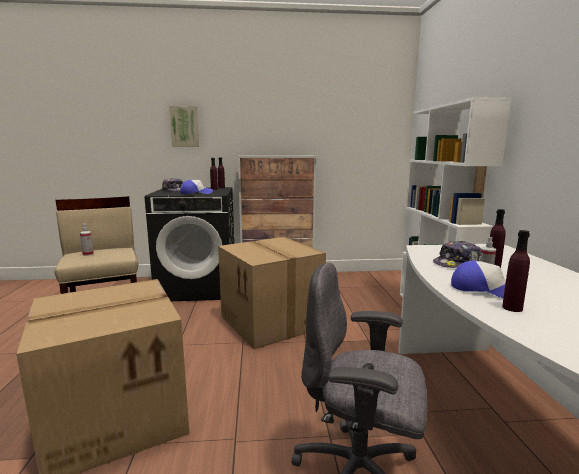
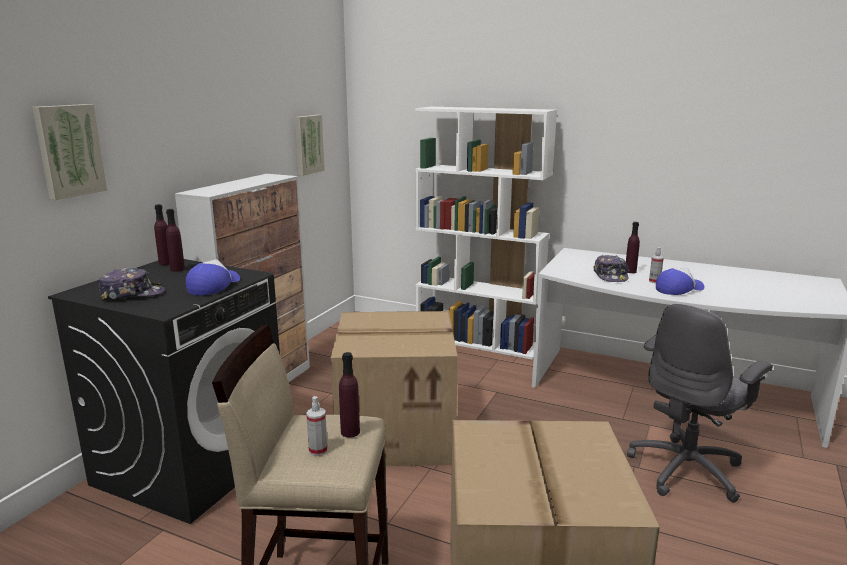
camera: 60 degrees left, 5 degrees up
(360, 142) = (308, 144): none -> picture
(512, 308) = (715, 294): purple bottle -> purple bottle (350, 432)

